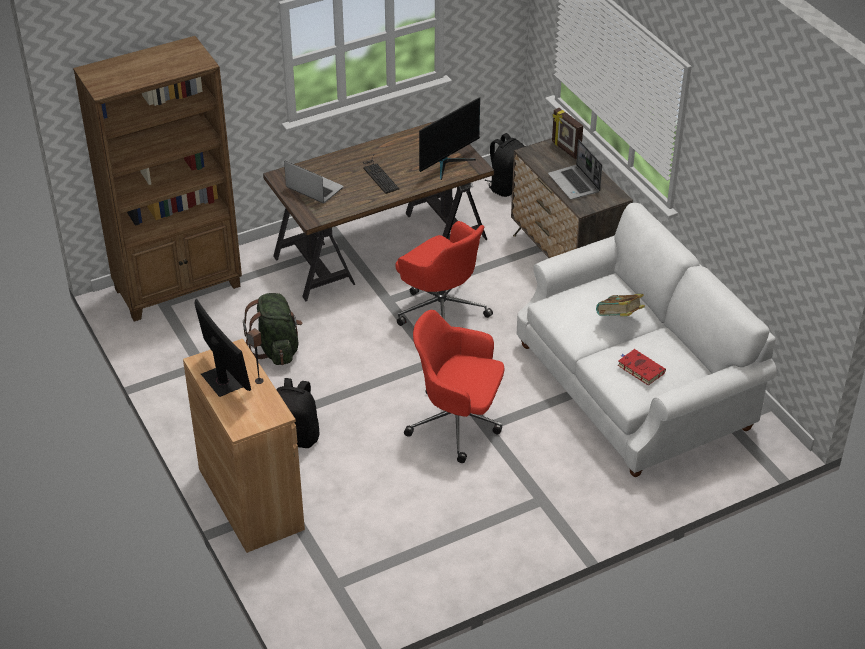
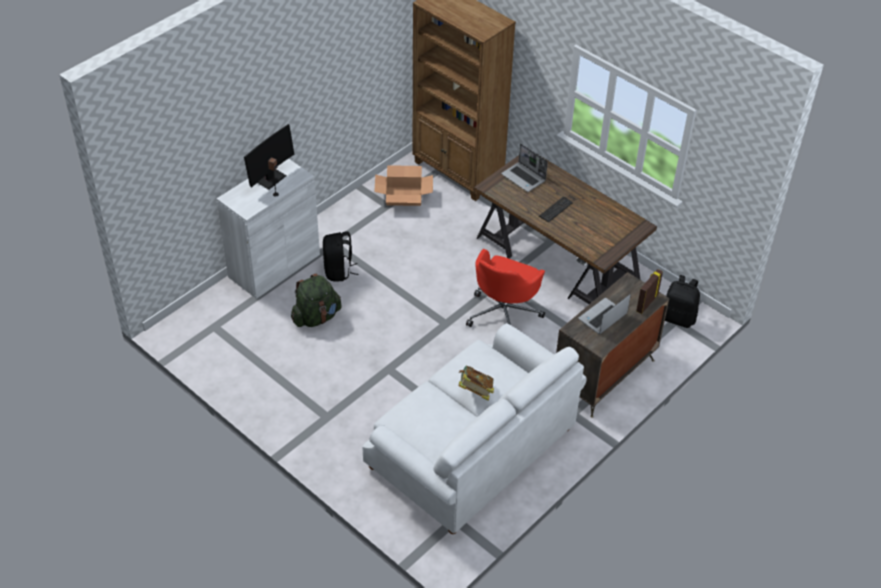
camera: 70 degrees right, 5 degrees up
(192, 346) = (404, 196): none -> cardboard box
(250, 499) = (274, 265): brown cabinet -> white cabinet
(277, 349) = (419, 238): green backpack -> green backpack (316, 317)
(313, 188) = (524, 178): laptop -> laptop turned 120 degrees clockwise
(448, 163) = (597, 241): monitor -> none
(458, 423) = (385, 352): red office chair -> none
(640, 368) = (422, 415): red book -> none

